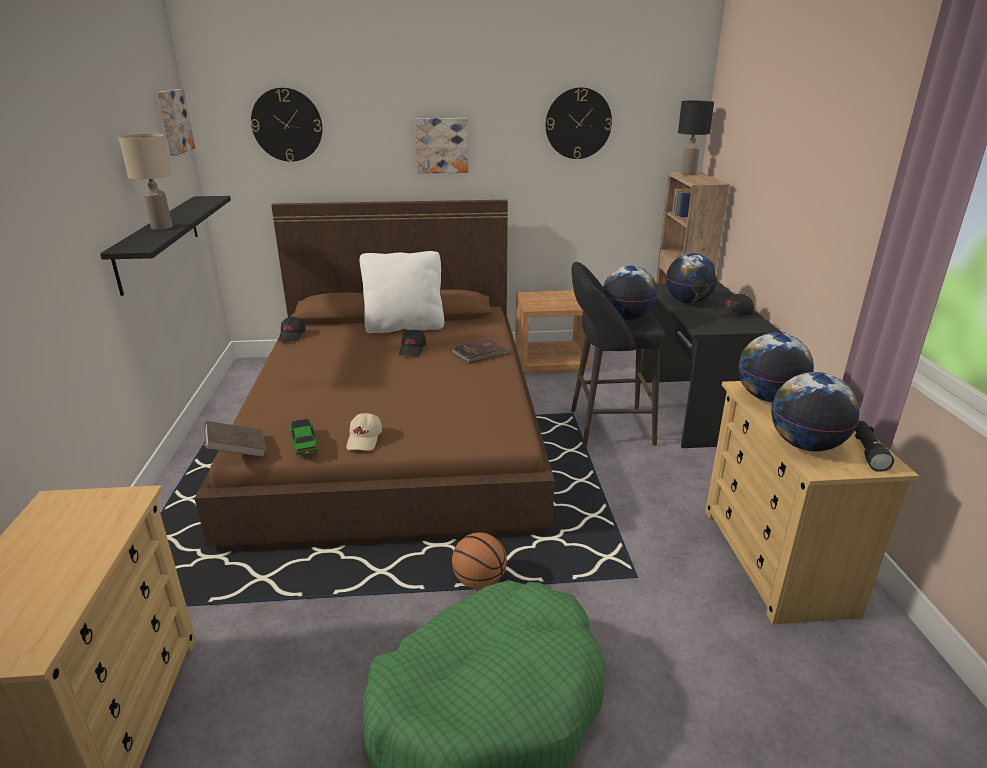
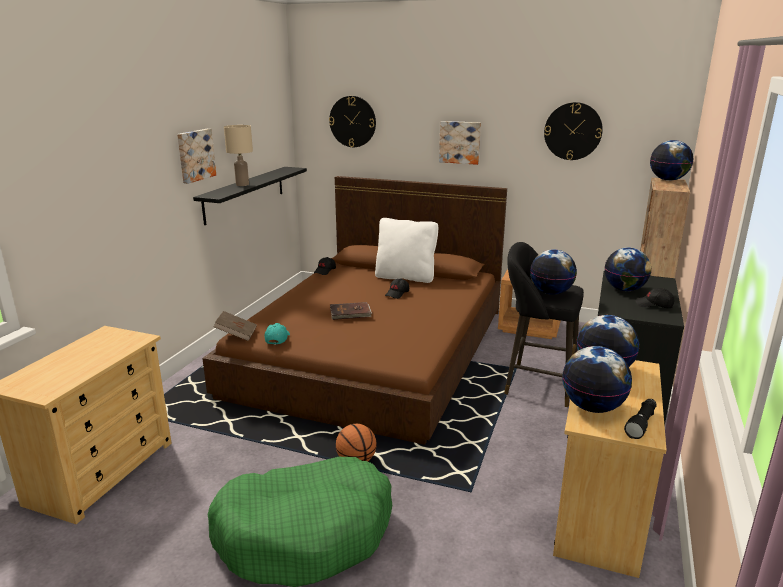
camera: 25 degrees right, 5 degrees down
(173, 121) = (276, 116): picture -> picture (195, 155)
(304, 443) = (277, 338): toy car -> turquoise cap
(365, 439) = (316, 344): beige cap -> none
(480, 353) = (444, 304): brown book -> brown book (350, 313)
(688, 174) = (668, 180): black table lamp -> globe

